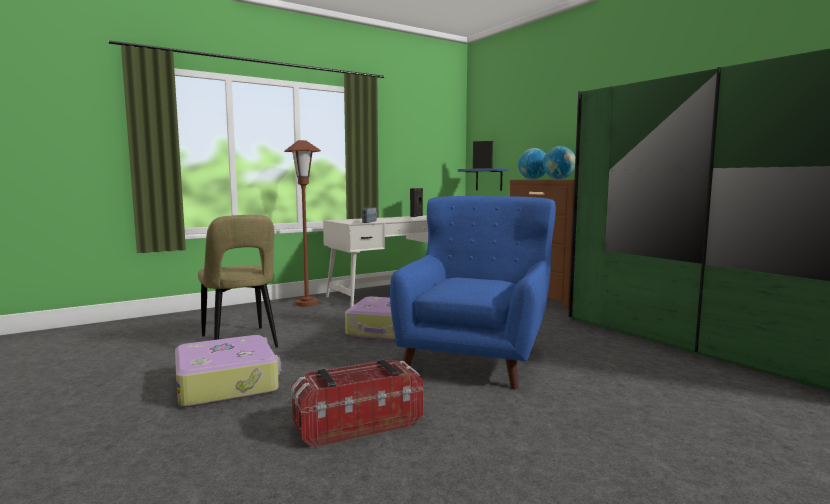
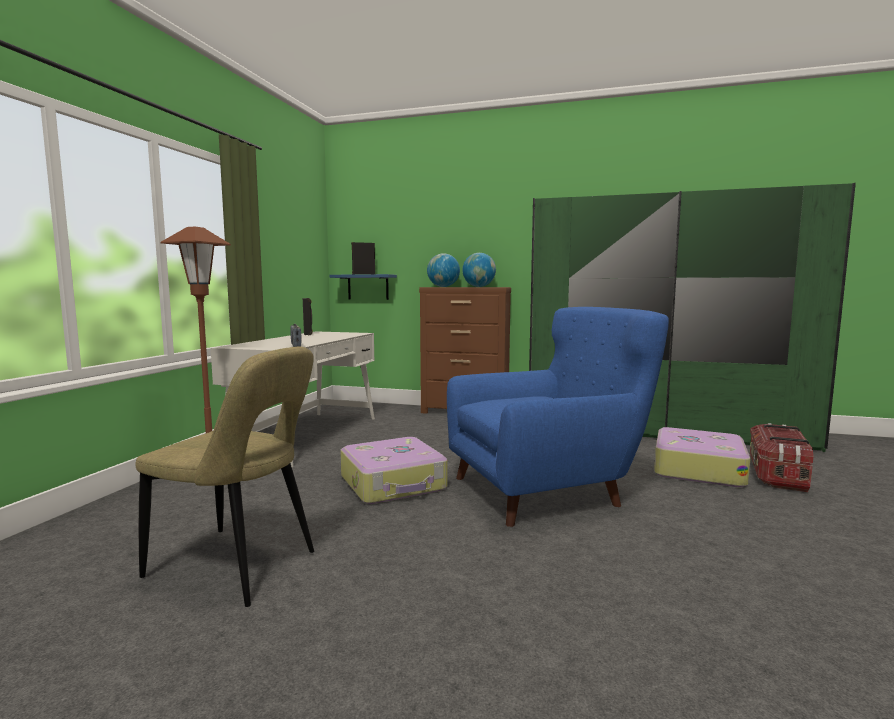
camera: 40 degrees left, 0 degrees up
(228, 383) = (363, 637): suitcase -> suitcase (697, 469)
(357, 424) = (625, 612): storage box -> storage box (777, 474)
(474, 358) = (545, 490): blue armchair -> blue armchair turned 90 degrees clockwise

